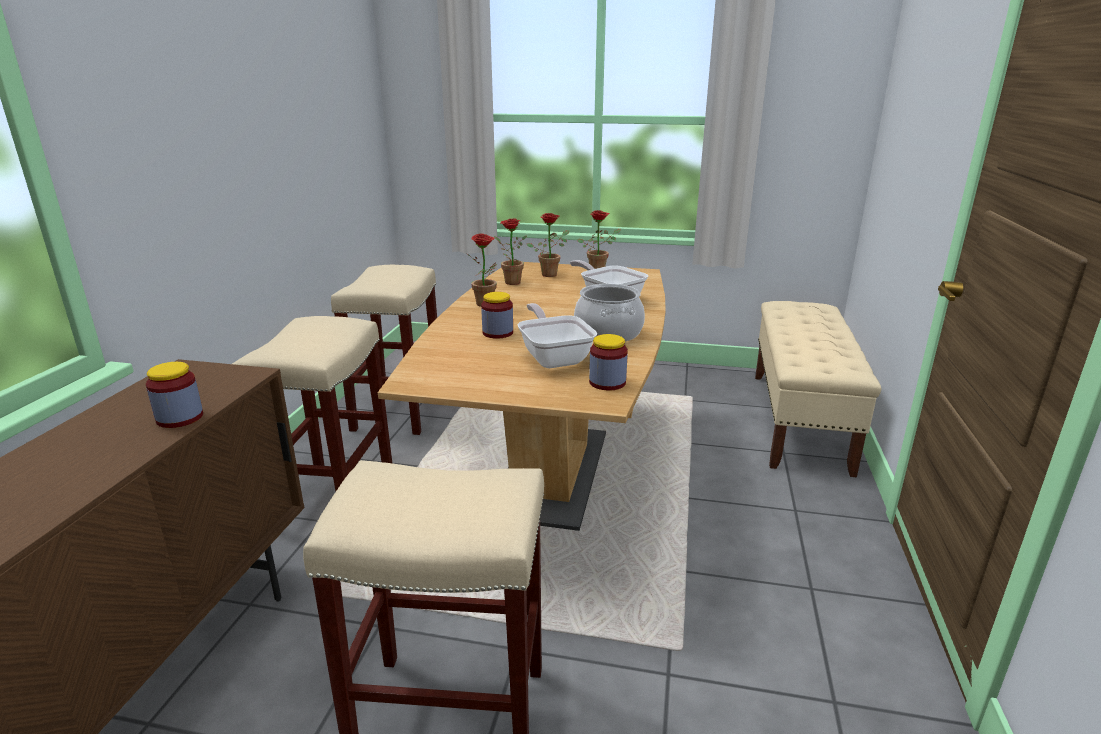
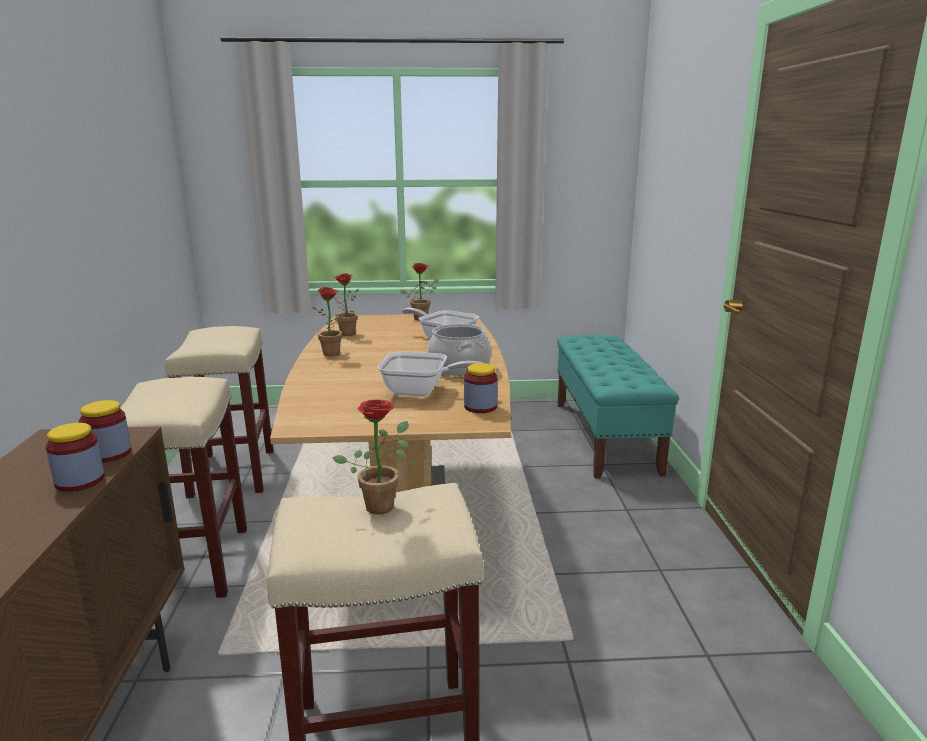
camera: 15 degrees left, 5 degrees down
(498, 333) = (358, 376): jar -> jar (109, 454)
(551, 274) = (379, 324): potted plant -> potted plant (382, 503)
(554, 357) = (422, 391): frying pan -> frying pan turned 135 degrees clockwise
(799, 420) = (605, 436): beige bench -> turquoise bench

